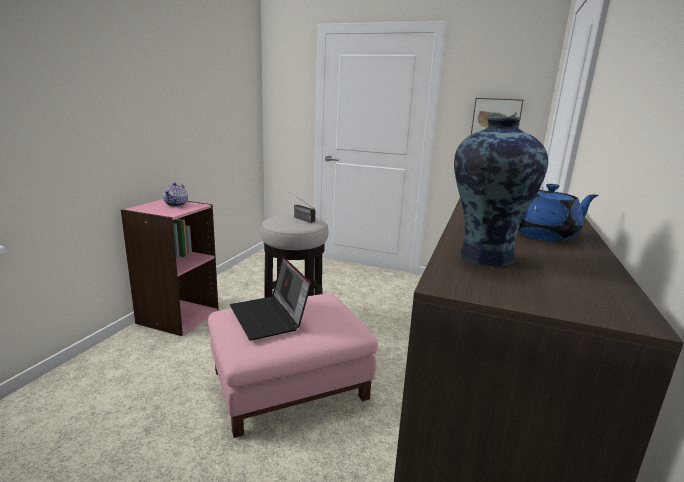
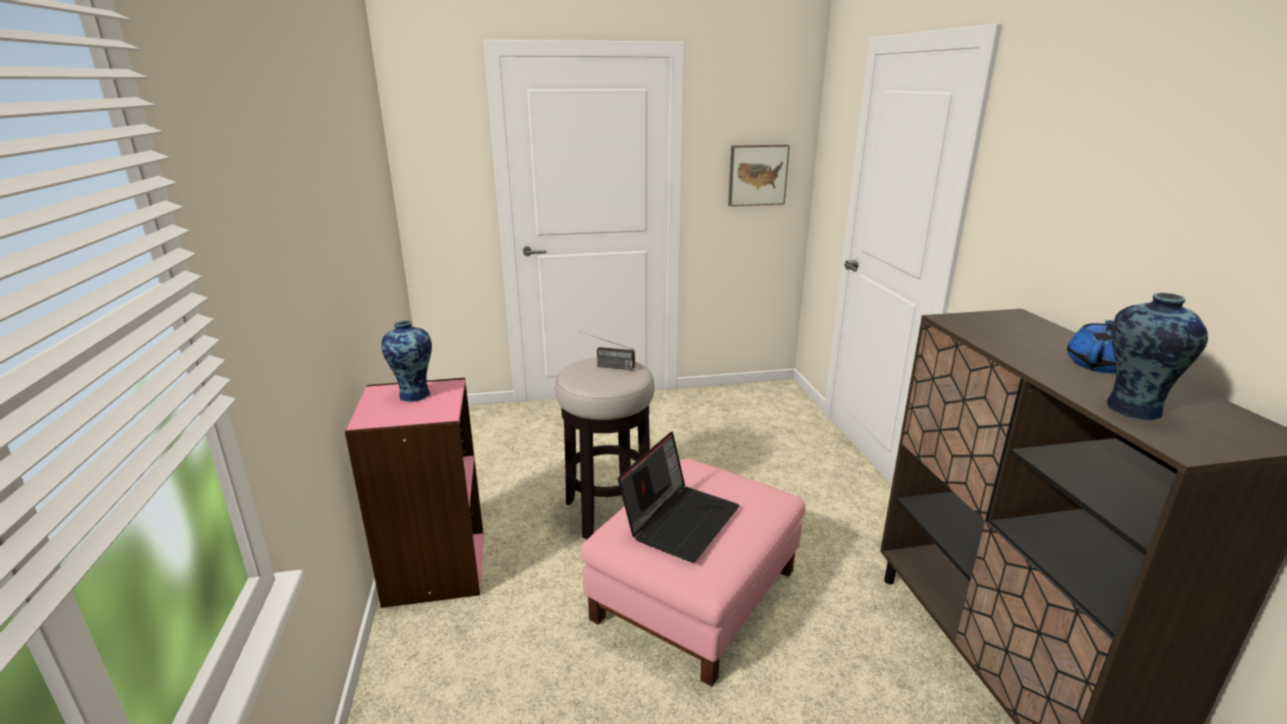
camera: 30 degrees left, 5 degrees up
(176, 204) = (414, 394): teapot -> vase
(269, 317) = (680, 520): laptop -> laptop turned 90 degrees counterclockwise

